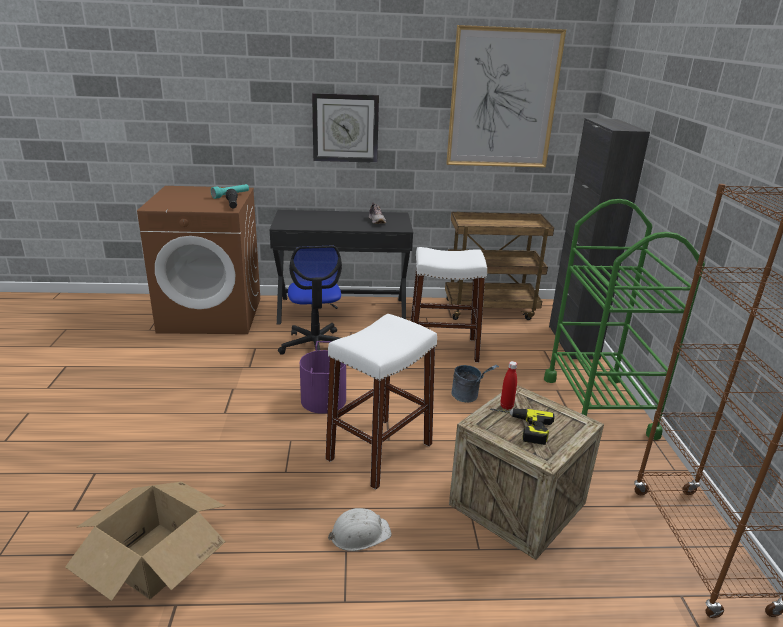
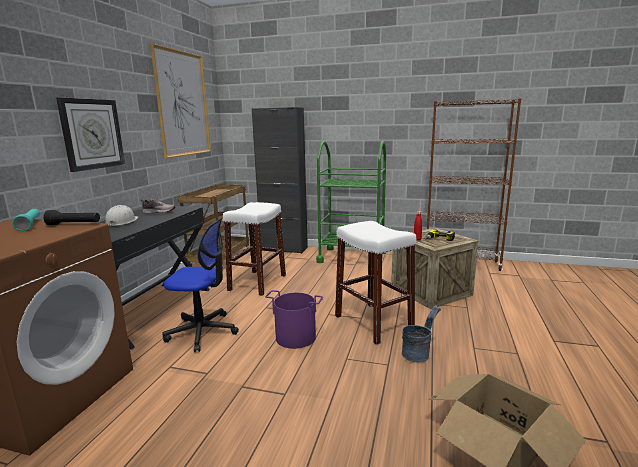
camera: 70 degrees left, 10 degrees down
(359, 534) = (458, 341): white hard hat -> white hard hat (121, 222)
(469, 397) = (324, 285): grey bucket -> grey bucket (418, 353)

